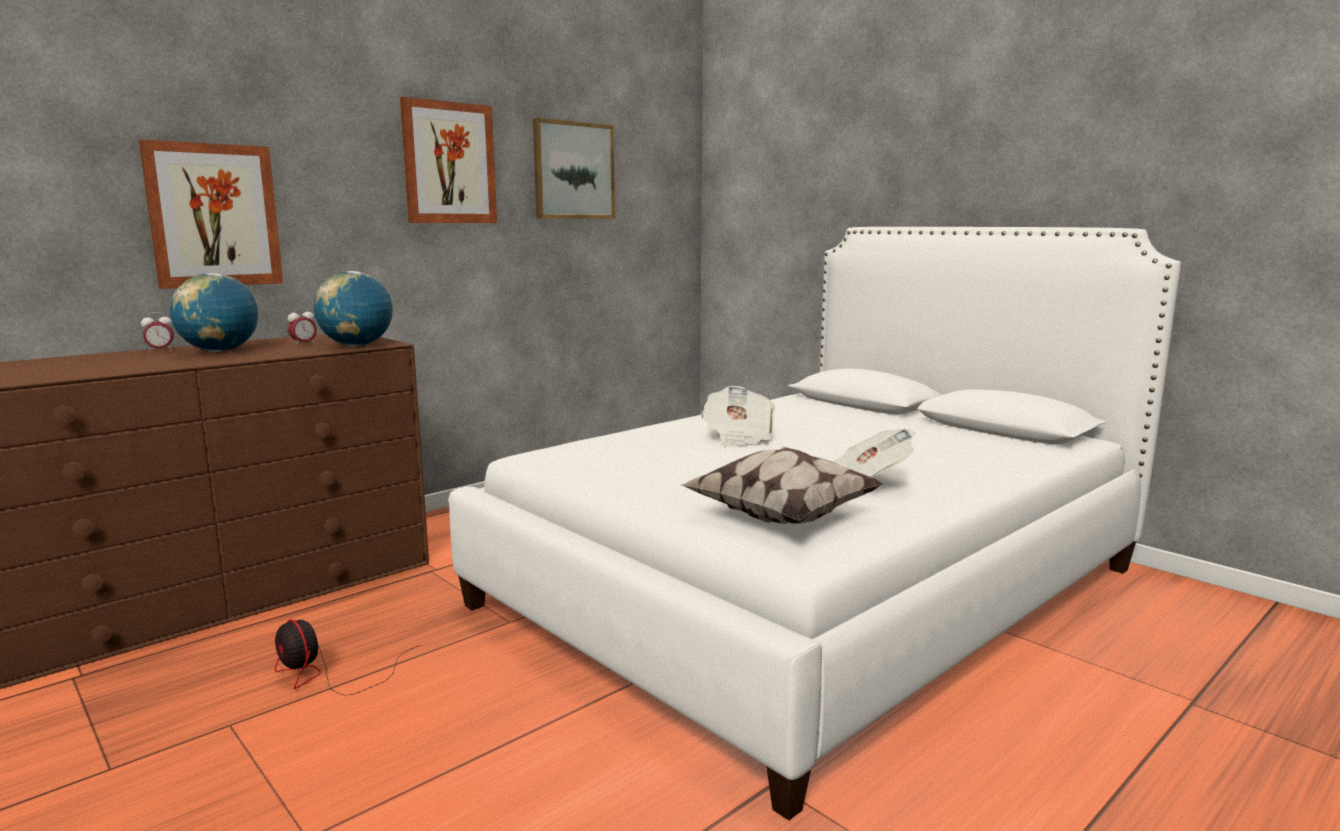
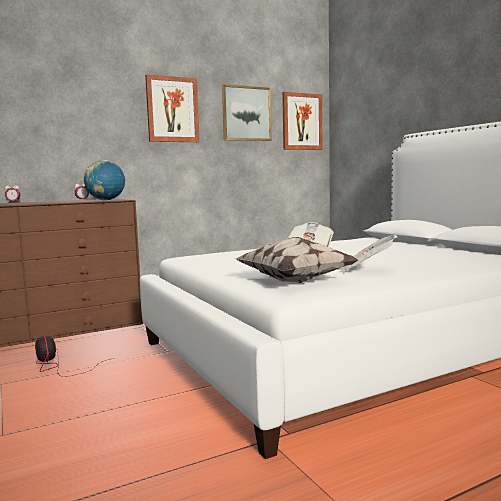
camera: 15 degrees right, 5 degrees down
(214, 216) = (46, 136): picture -> picture (302, 122)
(220, 351) = (38, 202): globe -> none

